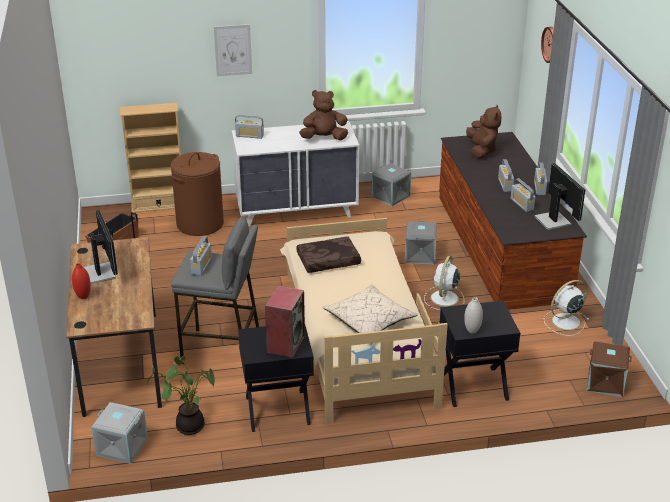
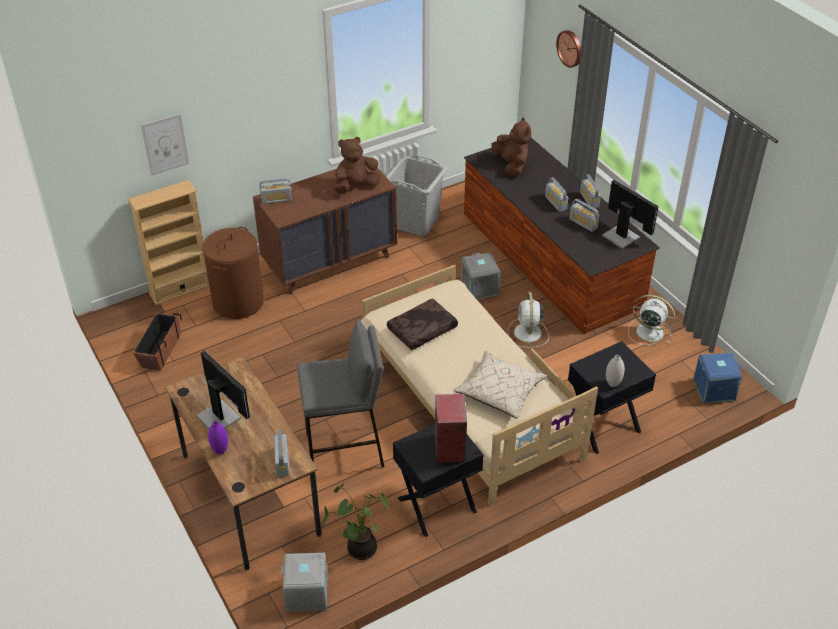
camera: 20 degrees left, 10 degrees up
(83, 296) = (220, 451): red vase -> purple vase
(201, 266) = (324, 381): radio -> radio (282, 462)
(233, 50) = (242, 111): picture -> picture (165, 144)
(296, 210) = (330, 261): white dresser -> brown dresser
(391, 196) = (416, 222): grey storage box -> grey laundry basket
(564, 322) = (648, 331): white fan -> white fan turned 75 degrees clockwise
(606, 382) = (714, 388): brown storage box -> blue storage box

